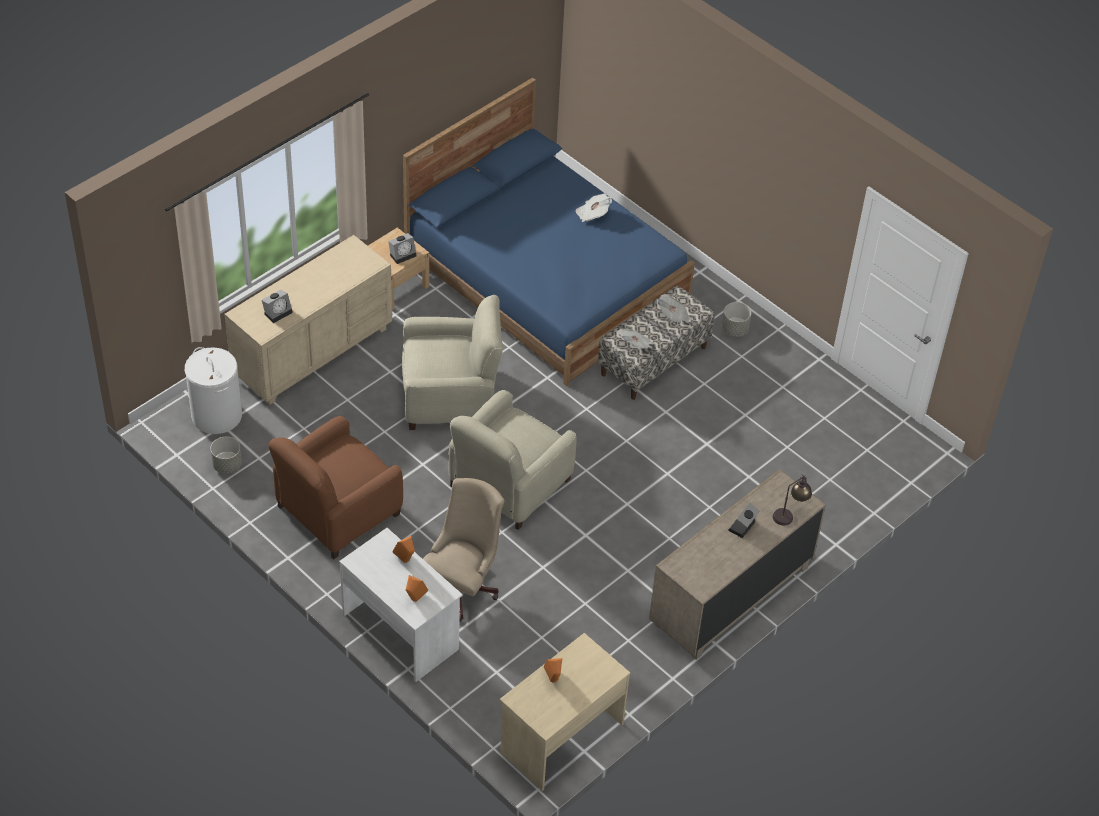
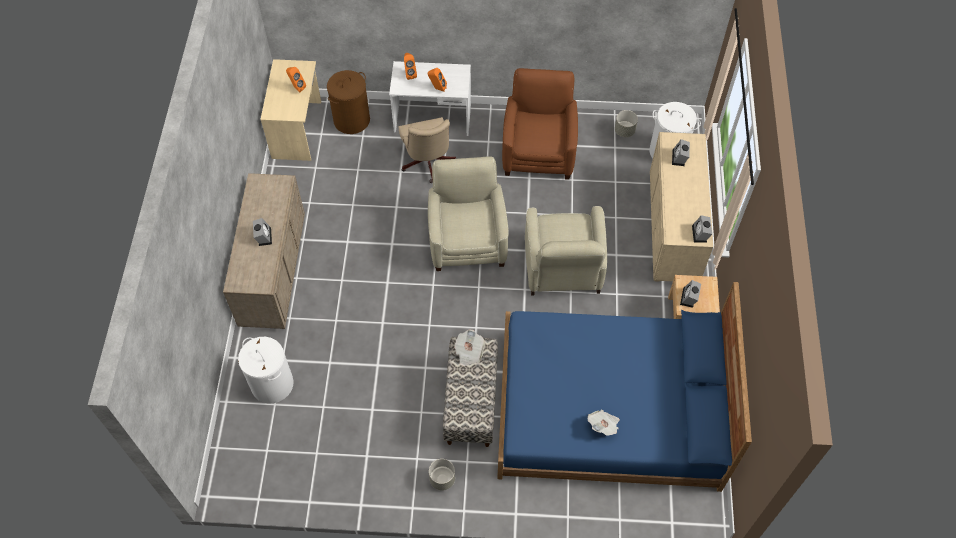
camera: 140 degrees right, 10 degrees up
(350, 249) = (700, 234): none -> alarm clock
(450, 397) = (563, 267): beige armchair -> beige armchair turned 45 degrees counterclockwise
(489, 700) = (351, 120): none -> brown laundry basket
(673, 316) = (467, 399): newspaper -> none
(790, 514) = (240, 267): table lamp -> none
(819, 497) = (272, 384): none -> white laundry basket

